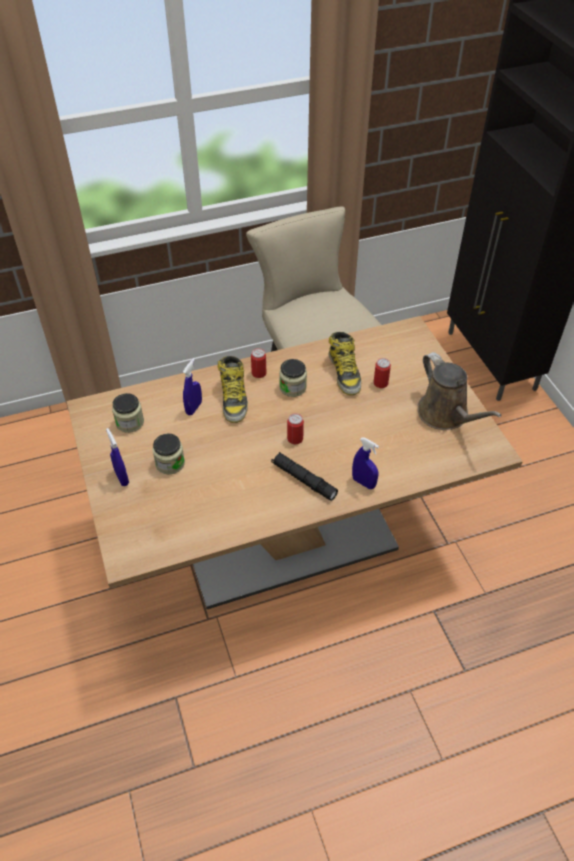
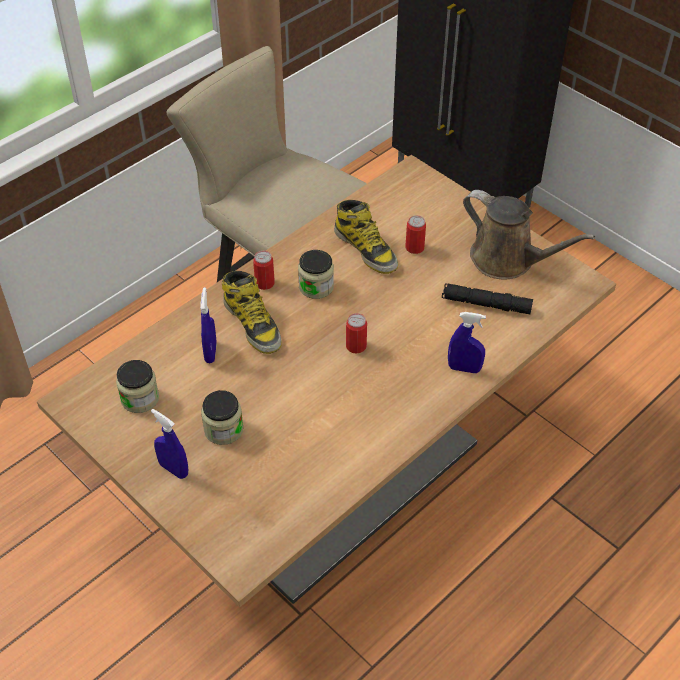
camera: 25 degrees left, 0 degrees up
(304, 480) = (395, 390): black flashlight -> black flashlight (486, 304)

